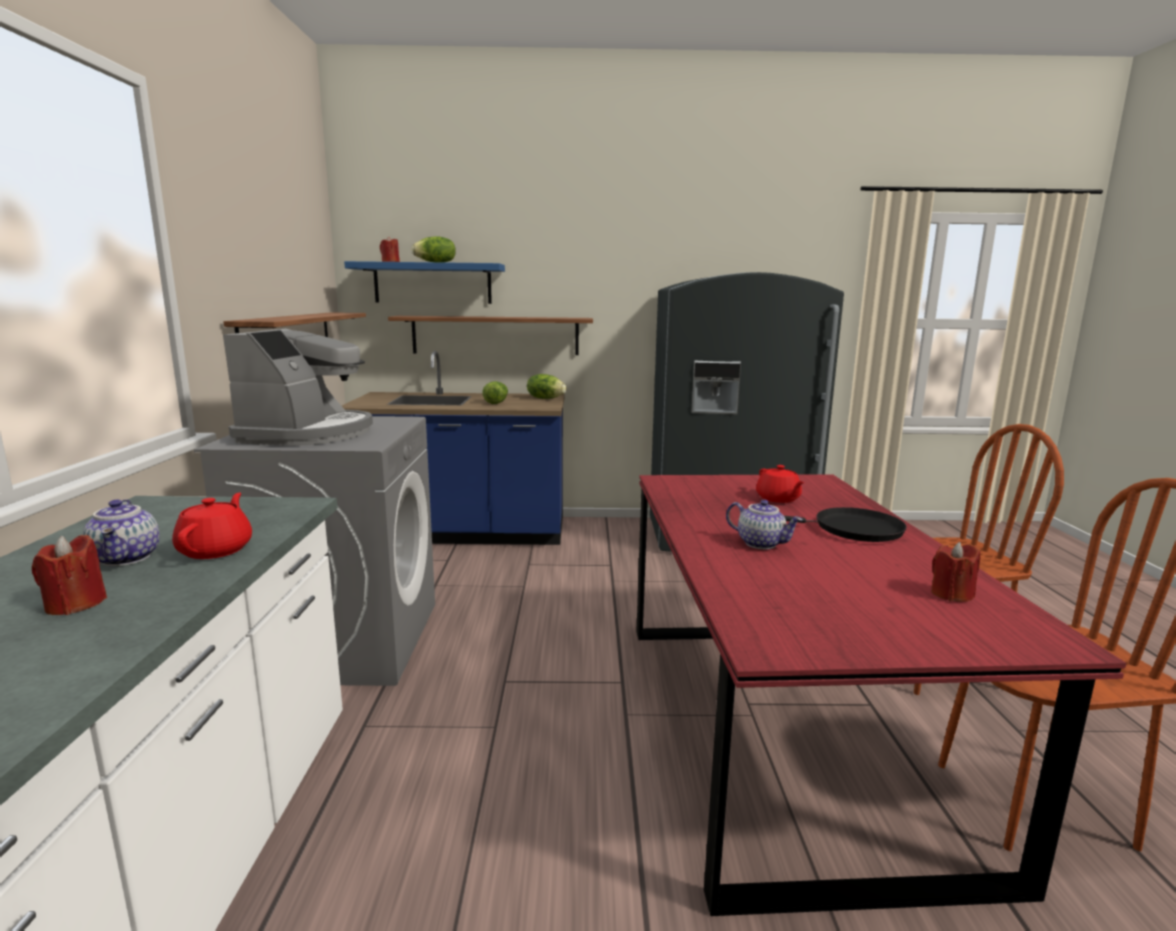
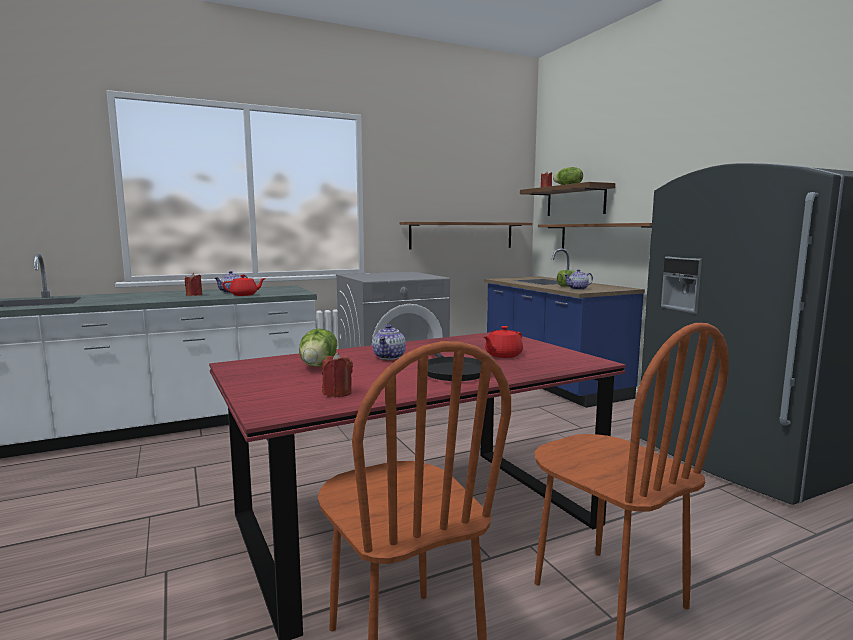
camera: 65 degrees right, 5 degrees down
(308, 433) = (380, 275): coffee machine -> none
(432, 283) = (575, 201): blue shelf -> brown shelf
(526, 404) = (578, 289): none -> teapot
(545, 398) = (612, 289): lettuce -> lettuce (319, 365)

